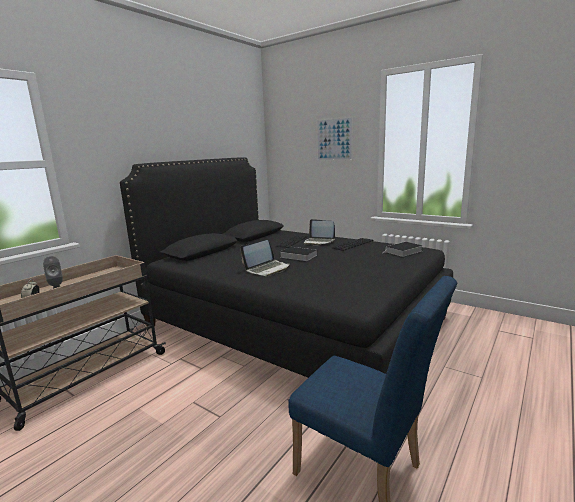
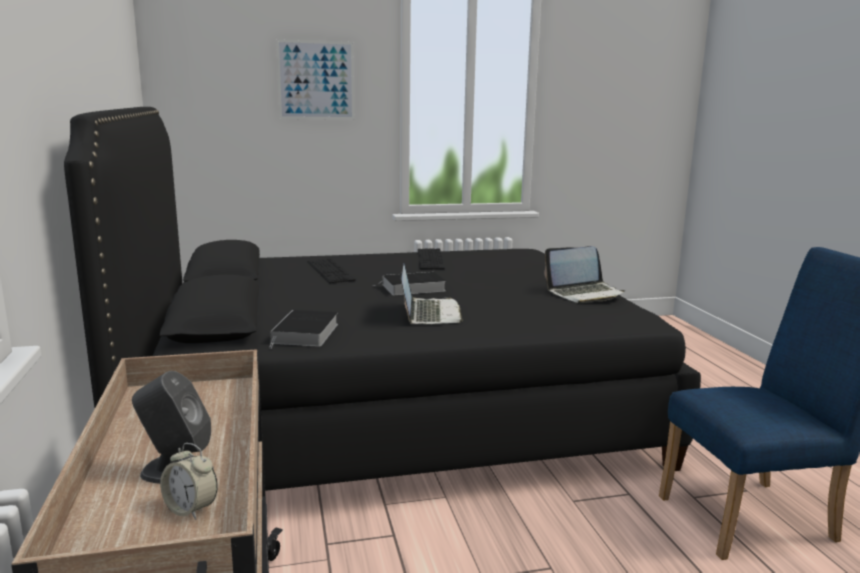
camera: 50 degrees left, 0 degrees up
(318, 242) = (374, 264): laptop -> laptop (584, 293)
(403, 251) = (514, 257): book -> book (305, 334)

